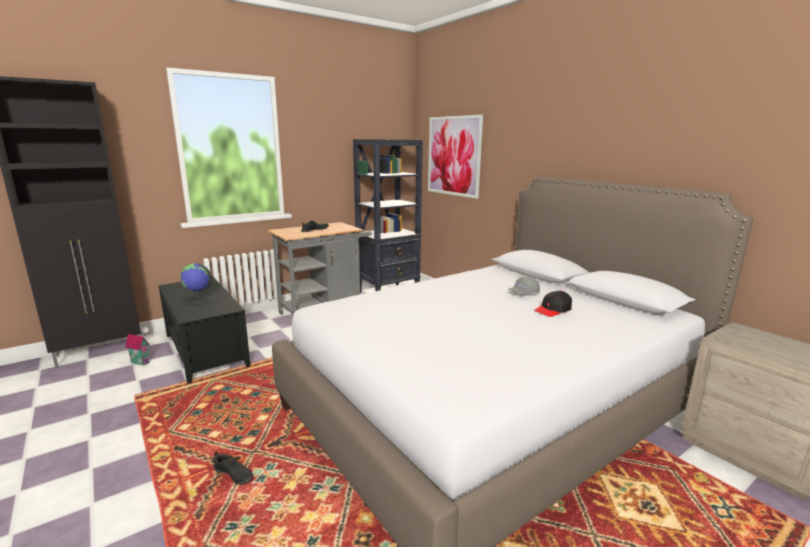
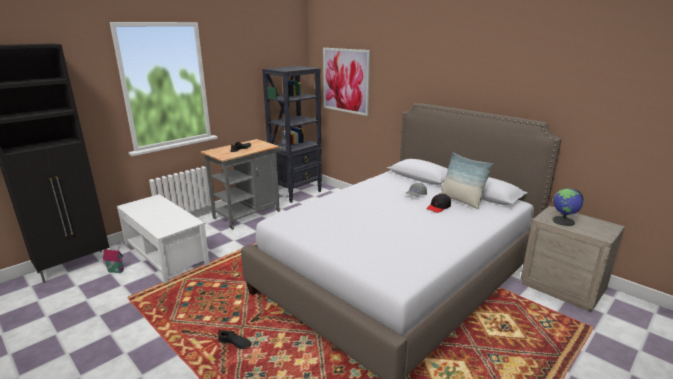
camera: 10 degrees left, 5 degrees up
(198, 299) = (160, 216): globe -> globe (563, 221)
(205, 350) = (165, 255): black coffee table -> white coffee table
(589, 305) = (461, 201): none -> pillow

